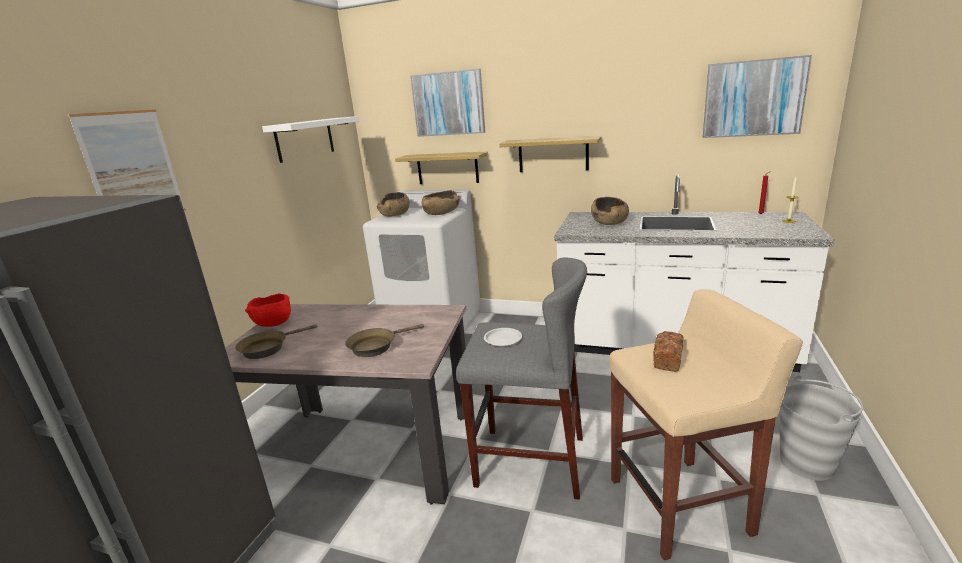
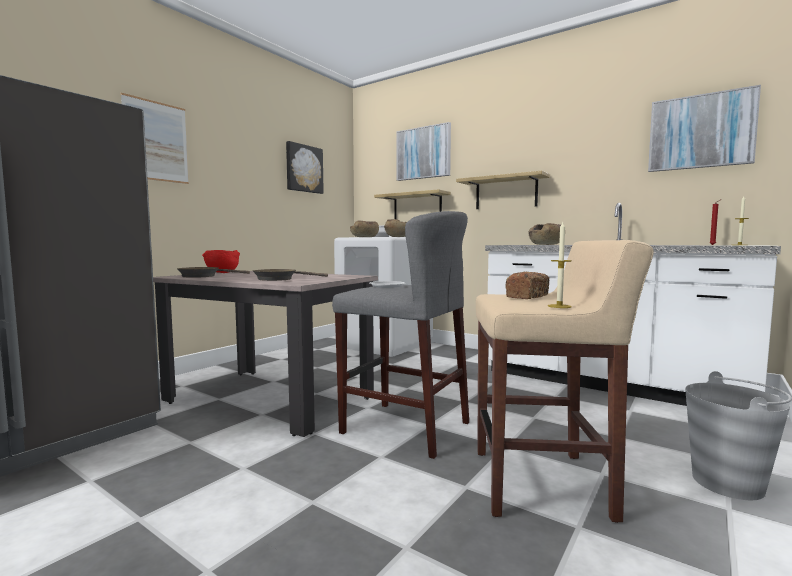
camera: 15 degrees right, 15 degrees down
(305, 139) = (303, 168): white shelf -> picture
(720, 392) = (559, 306): none -> candle

